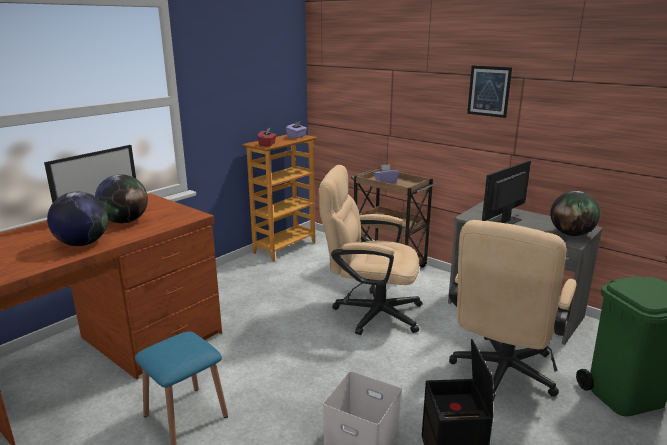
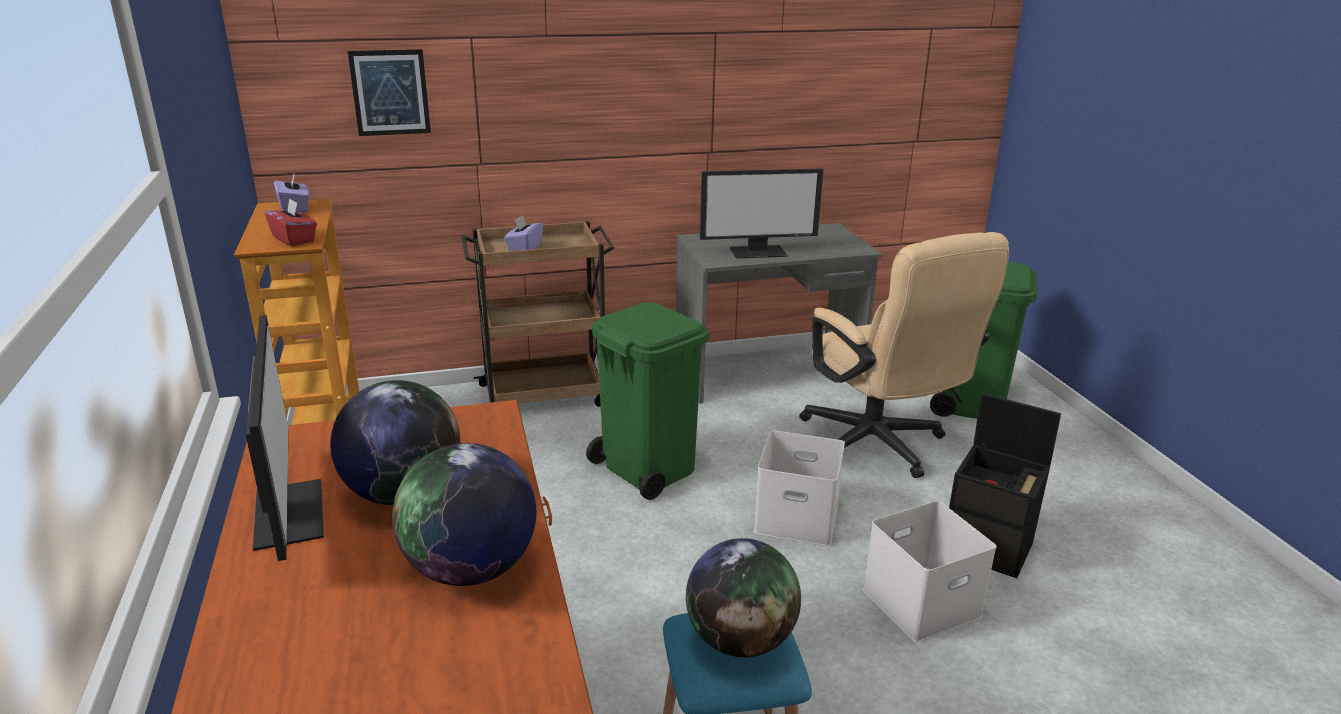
camera: 55 degrees left, 5 degrees up
(369, 312) = (647, 468): beige office chair -> green trash can
(388, 371) = (798, 517): none -> white storage box
(489, 91) = (666, 58): picture -> picture (390, 92)
(503, 221) = (758, 251): monitor -> monitor turned 90 degrees counterclockwise
(571, 234) = (838, 241): globe -> globe (740, 640)

